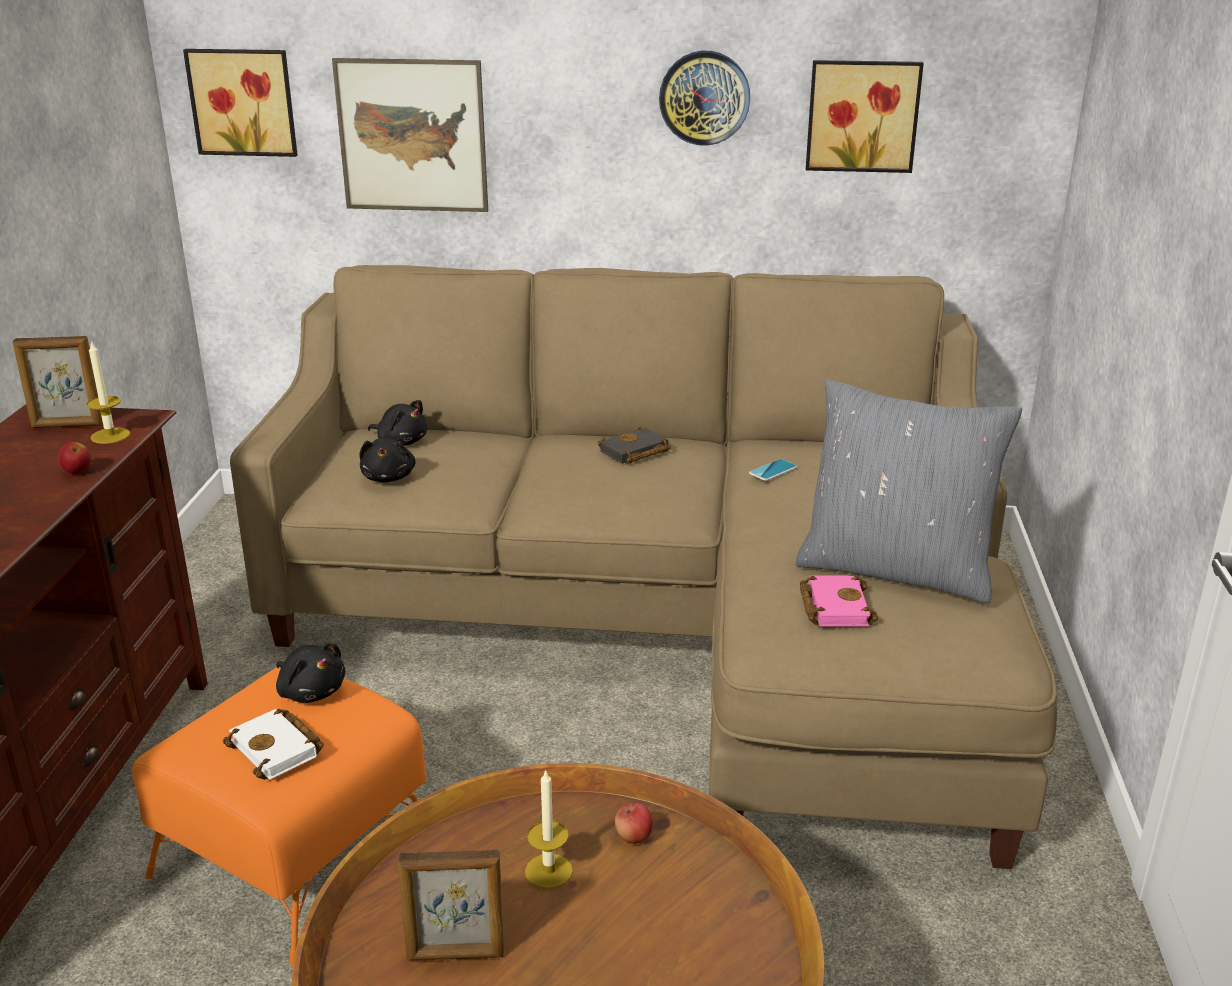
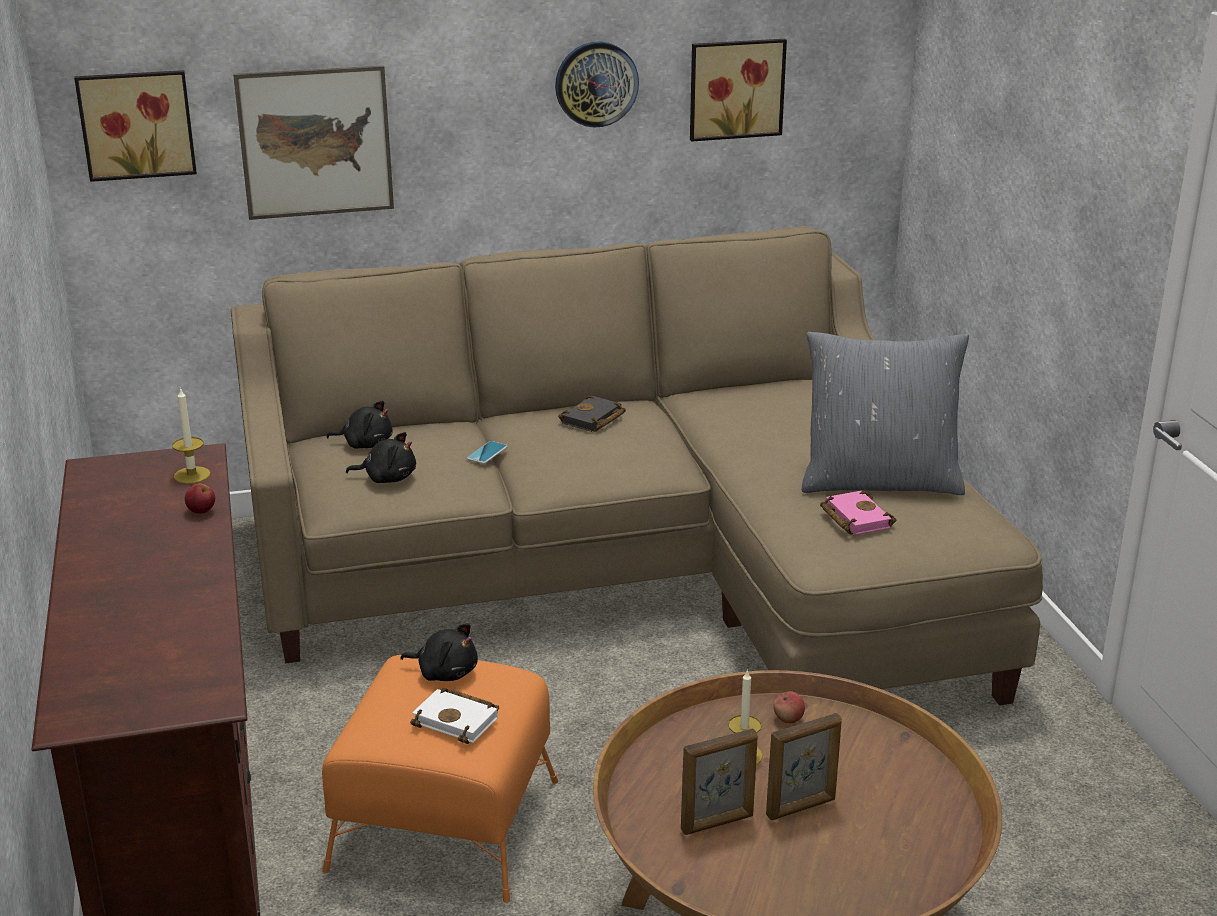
camera: 20 degrees left, 0 degrees up
(67, 425) = (138, 473): picture frame -> picture frame (801, 808)
(389, 477) = (387, 478): black plush toy -> black plush toy turned 60 degrees counterclockwise
(773, 470) = (729, 417): phone -> phone (487, 453)

